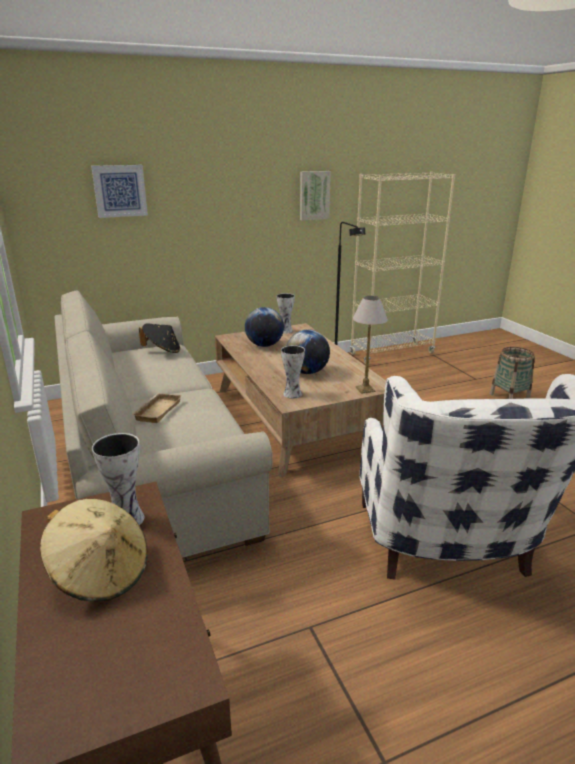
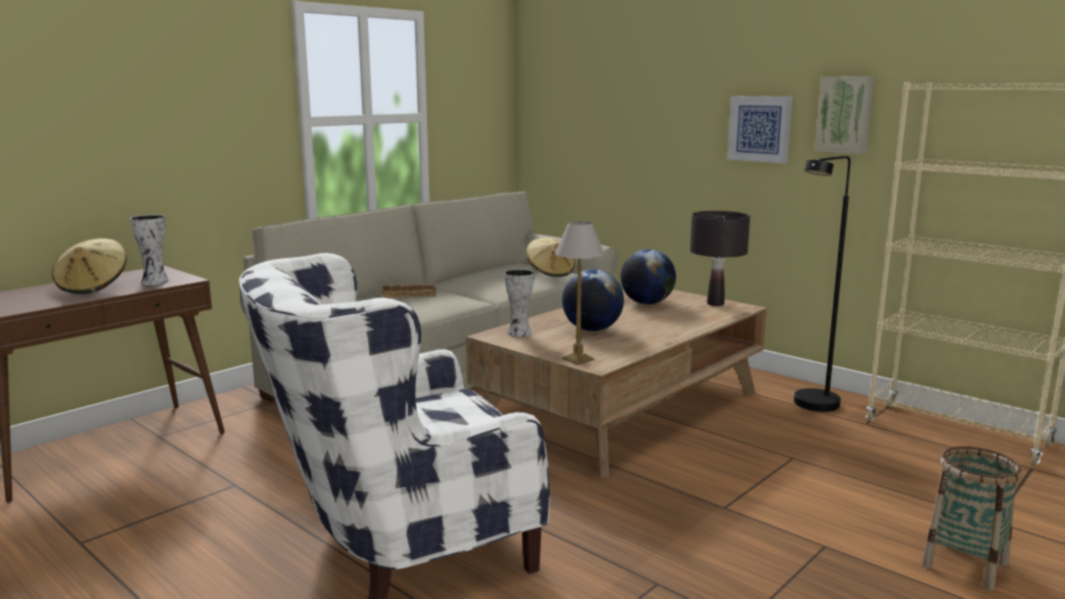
camera: 65 degrees right, 10 degrees down
(120, 191) = (603, 94): picture -> picture (759, 129)
(162, 351) = (550, 272): black hat -> beige hat
(286, 331) = (715, 304): vase -> black table lamp

